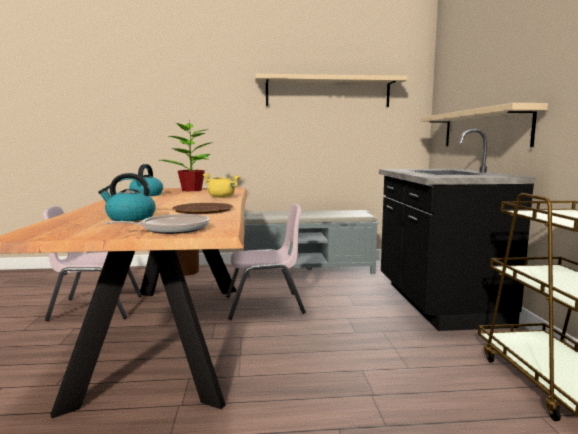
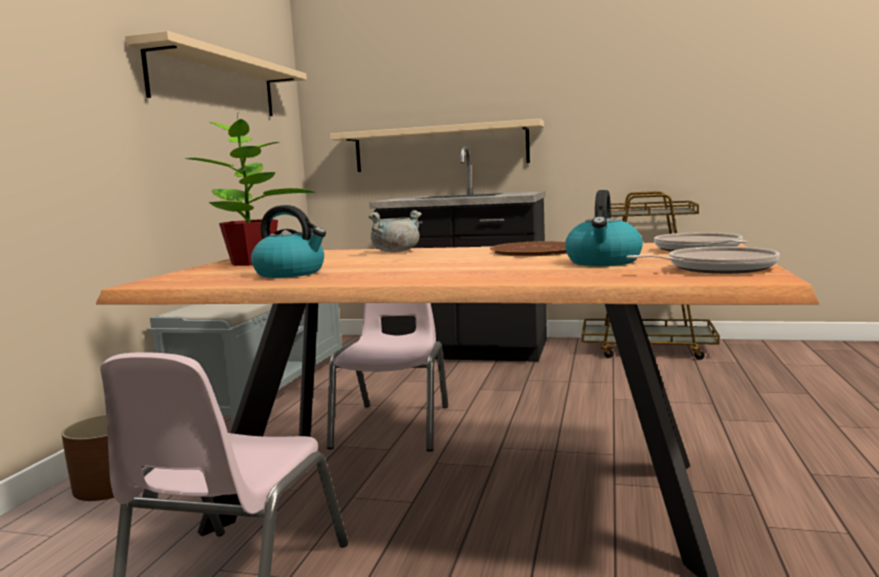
camera: 70 degrees left, 0 degrees up
(70, 230) = (715, 268): none -> frying pan
(222, 197) = (396, 251): yellow cooking pot -> grey cooking pot

